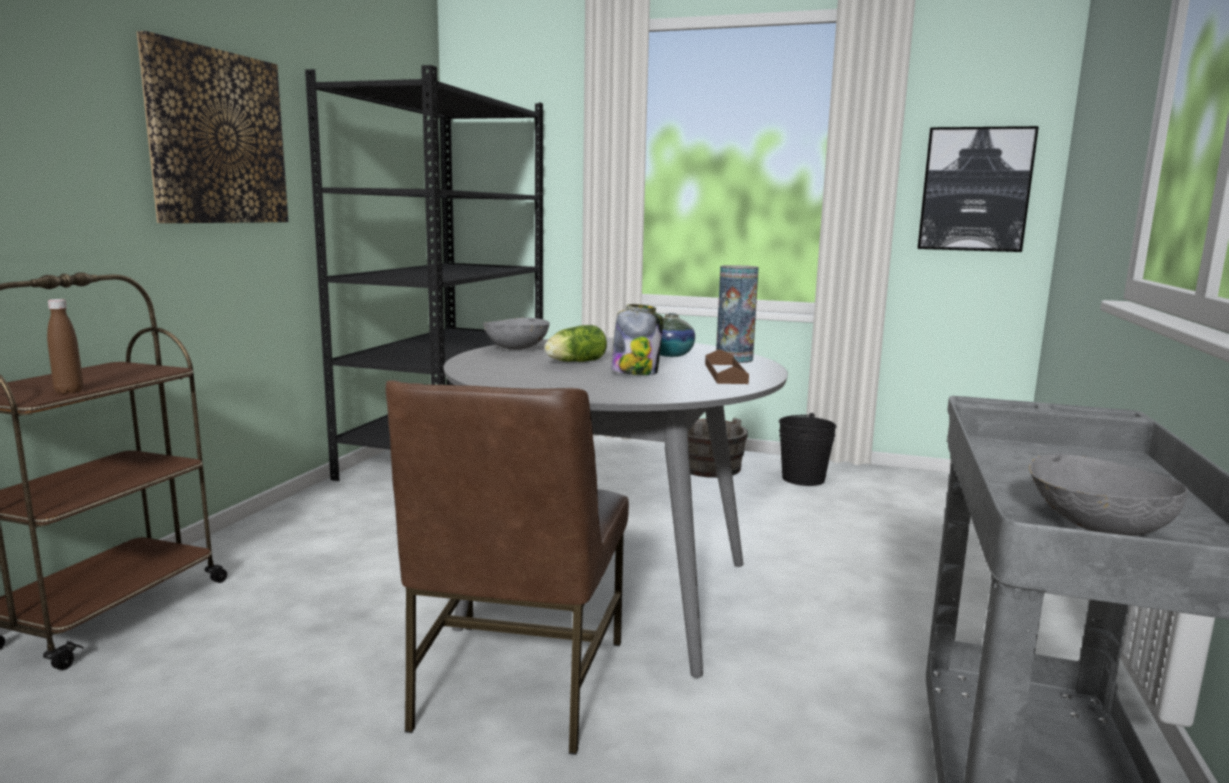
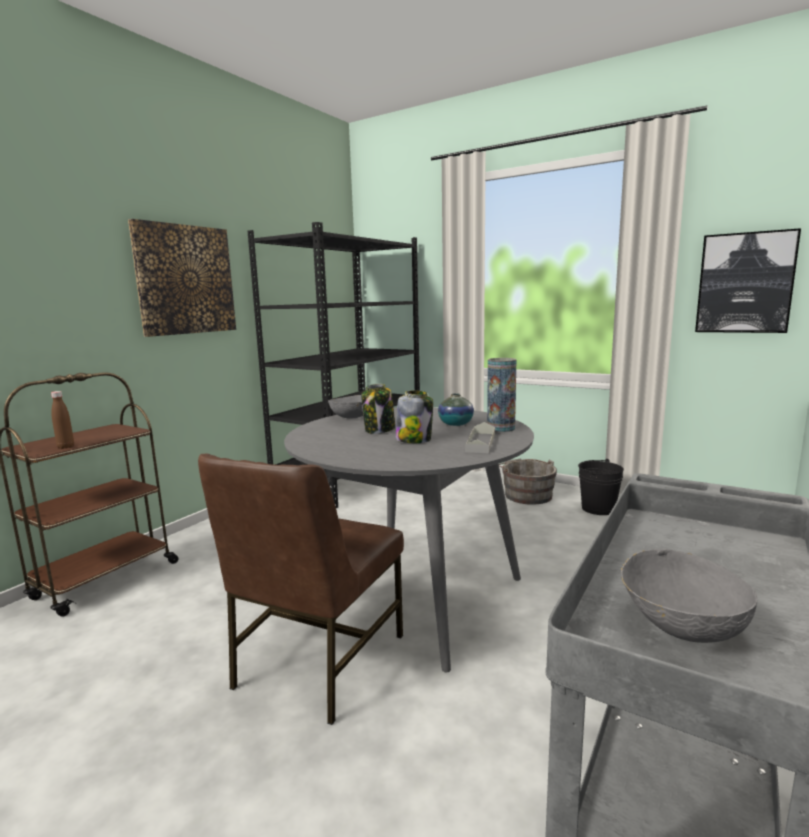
camera: 15 degrees right, 0 degrees up
(574, 362) = (379, 430): lettuce -> jar
(725, 373) = (480, 442): brown tray -> grey tray

